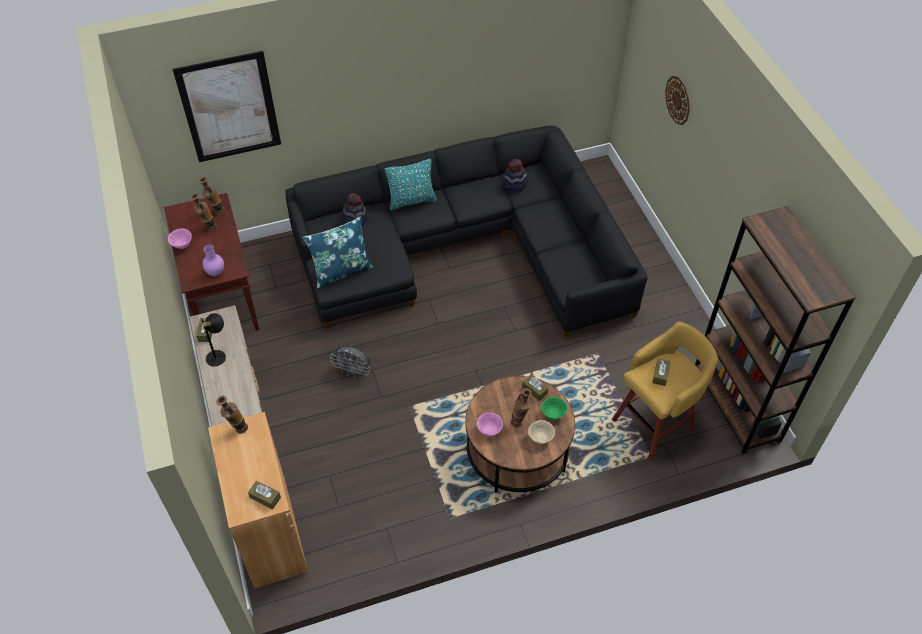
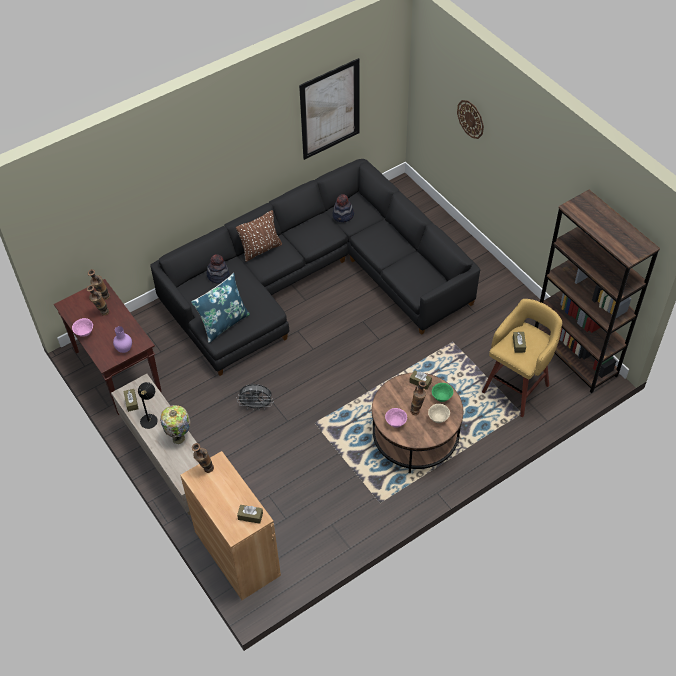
camera: 15 degrees left, 0 degrees up
(229, 108) = (102, 205): picture -> picture (330, 109)
(240, 385) = (179, 438): none -> table lamp
(412, 200) = (261, 249): turquoise pillow -> brown pillow

